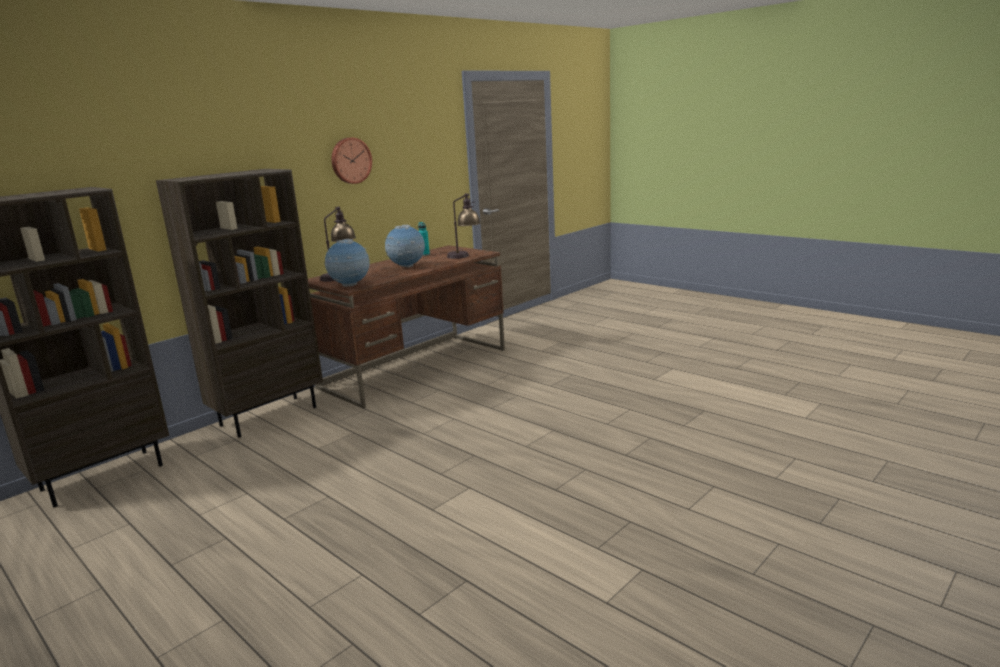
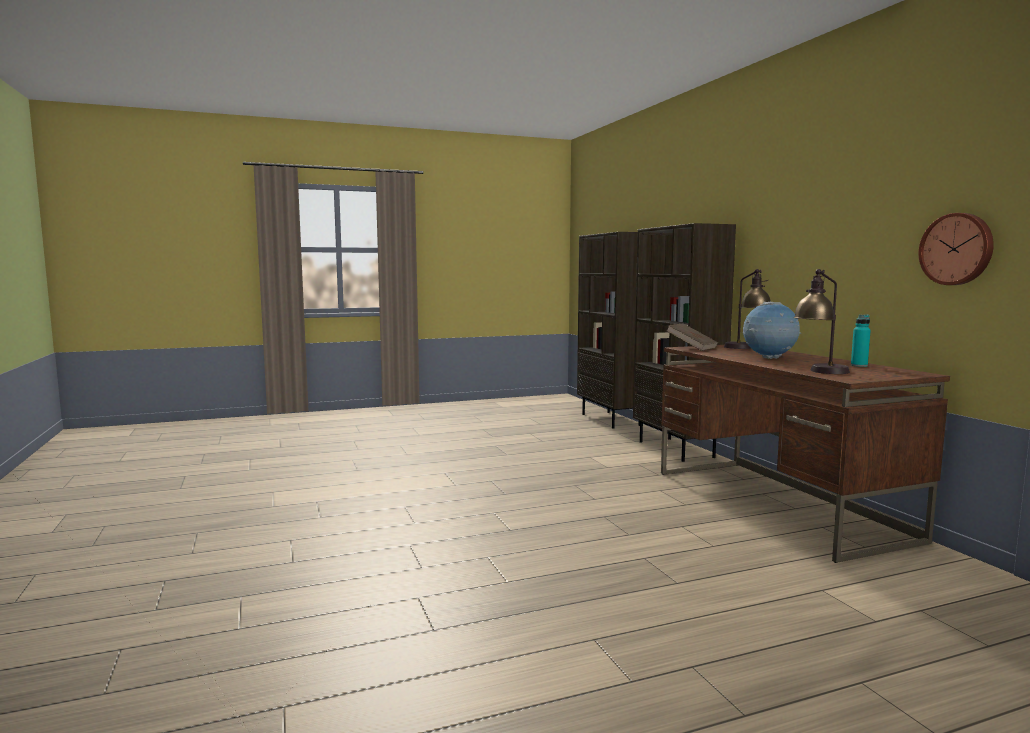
camera: 115 degrees right, 10 degrees down
(350, 160) = (823, 218): wall clock -> wall clock (957, 249)
(350, 286) = (691, 348): globe -> brown book

